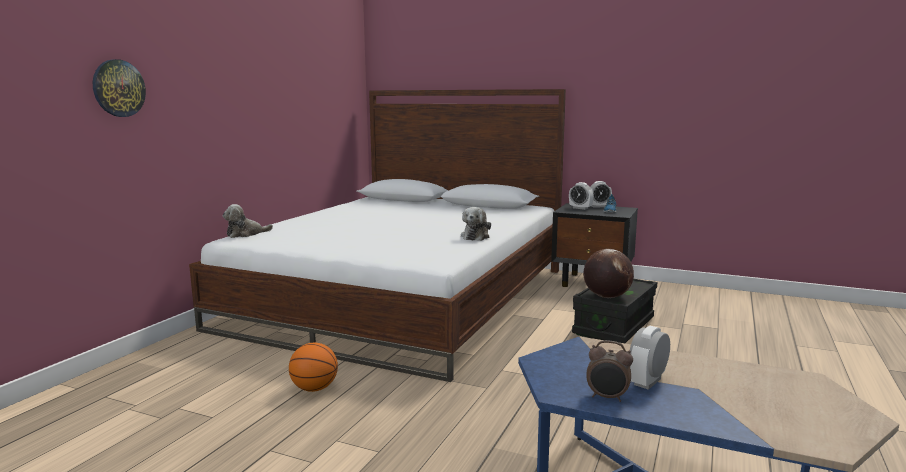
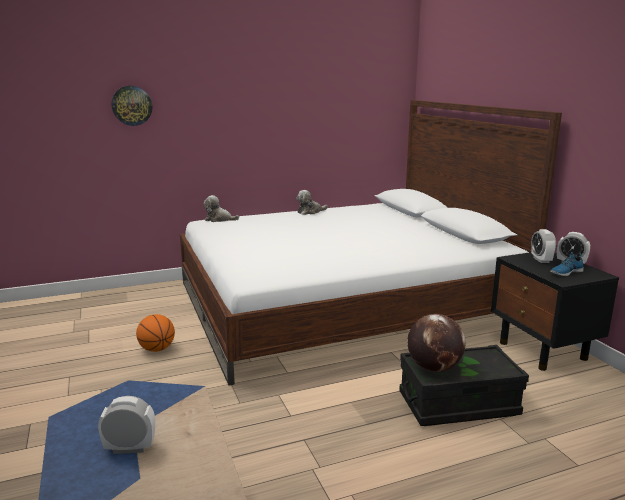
camera: 45 degrees right, 5 degrees up
(476, 236) = (348, 264): plush toy -> plush toy (310, 212)
(607, 397) = (78, 441): alarm clock -> none

